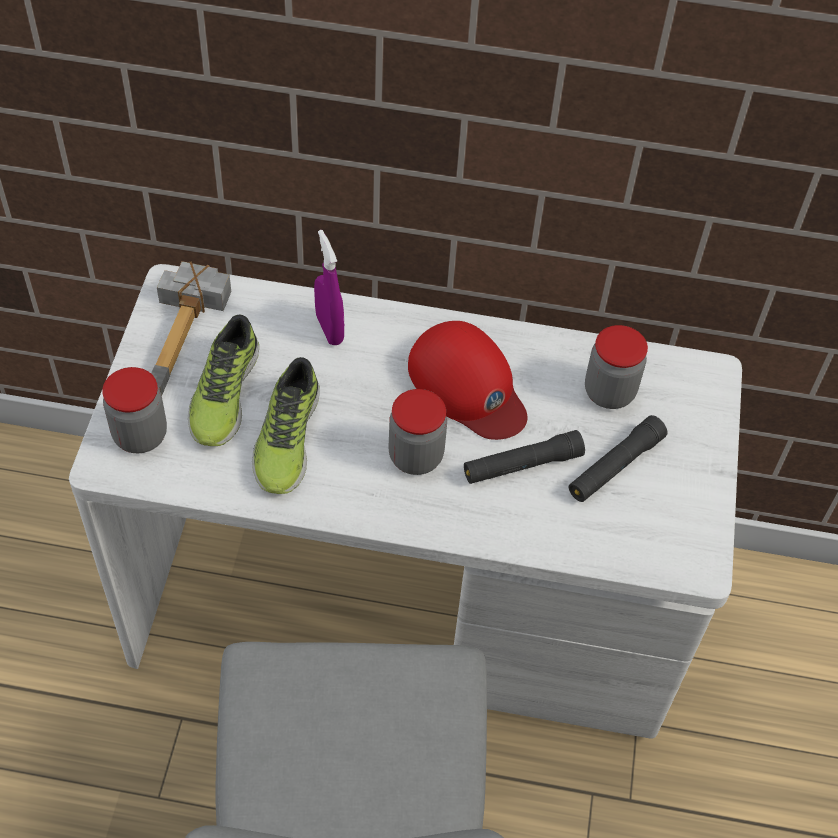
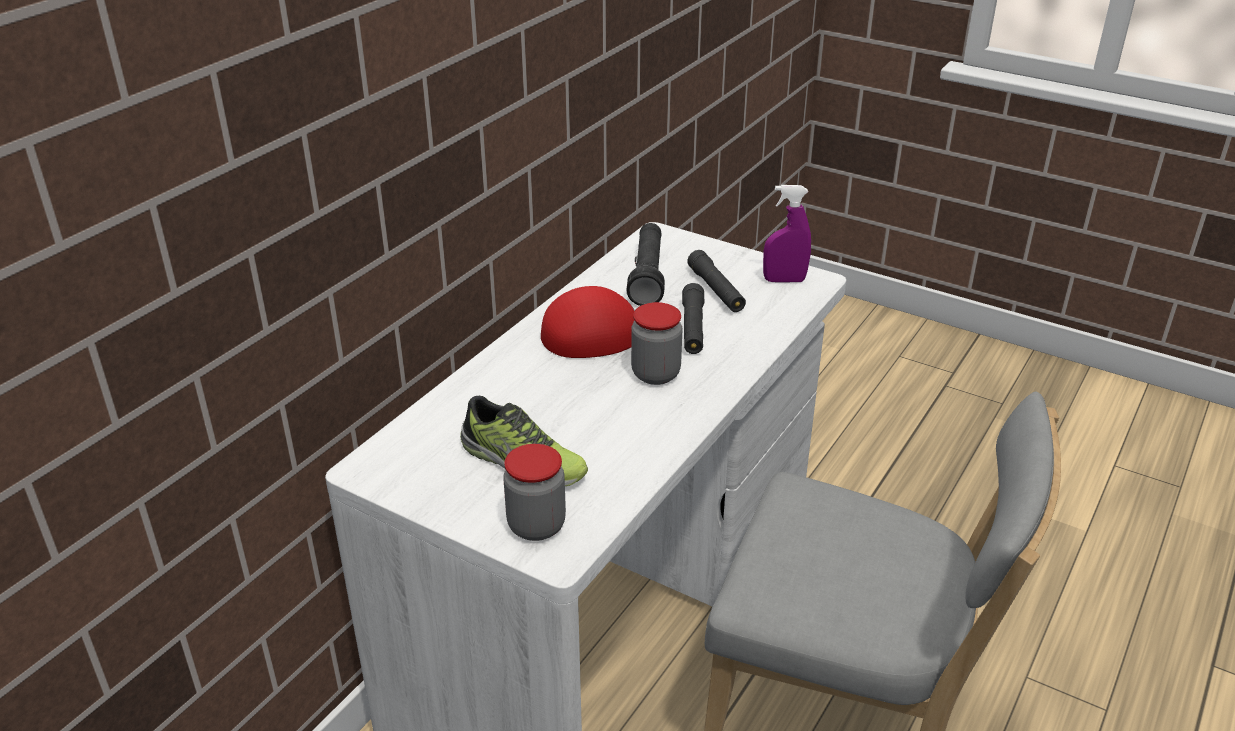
camera: 65 degrees left, 20 degrees down
(189, 337) = (437, 470): hammer -> none
(286, 438) = (596, 437): shoe -> none
(329, 329) = (490, 387): purple spray bottle -> purple spray bottle (784, 280)
(609, 392) = (647, 276): jar -> black flashlight

